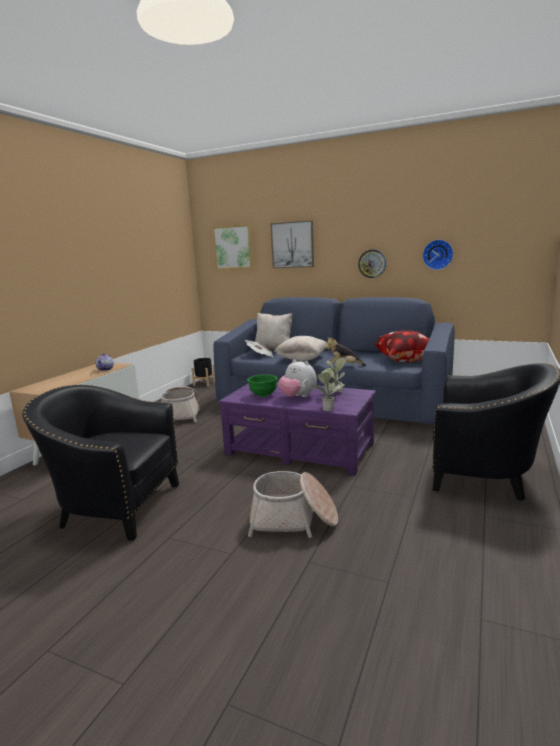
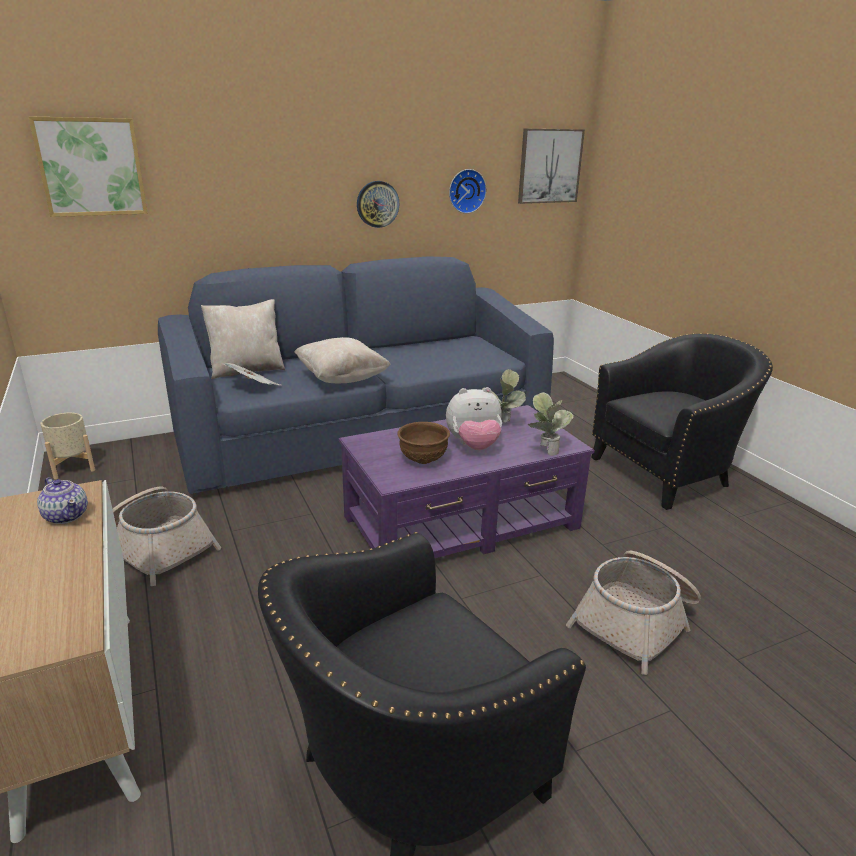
camera: 50 degrees left, 10 degrees up
(204, 383) = (72, 467): black planter -> beige planter
(263, 395) = (422, 460): green bowl -> brown bowl
(292, 245) = (234, 167): picture -> picture (549, 166)
(344, 366) = (427, 377): plush toy -> none
(406, 361) = (476, 351): pillow -> none

